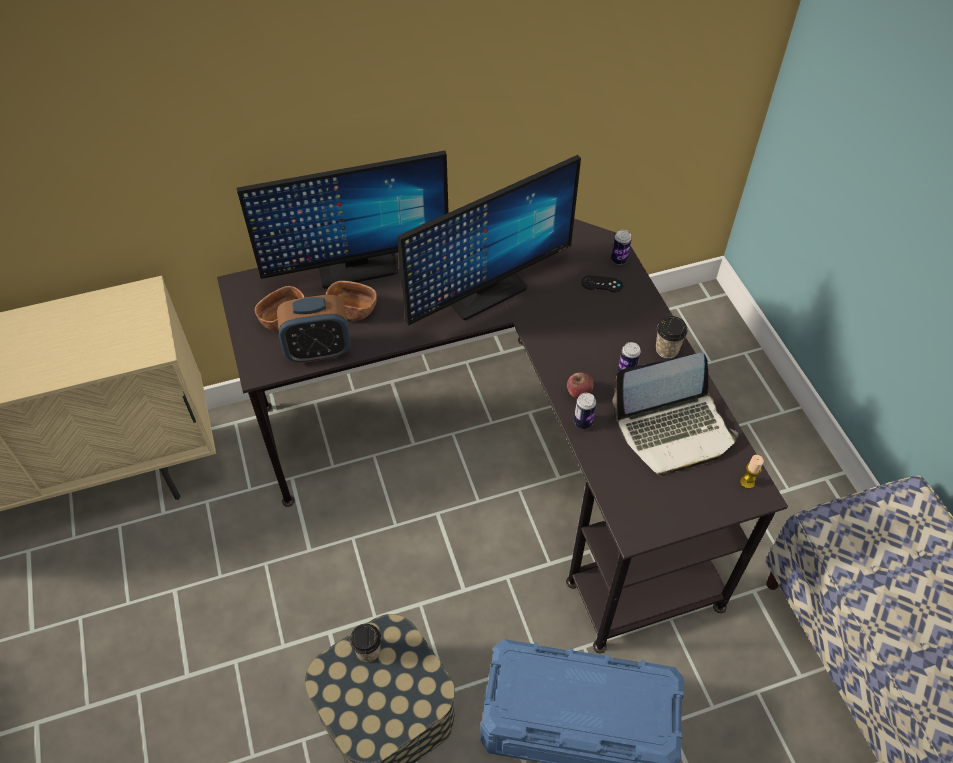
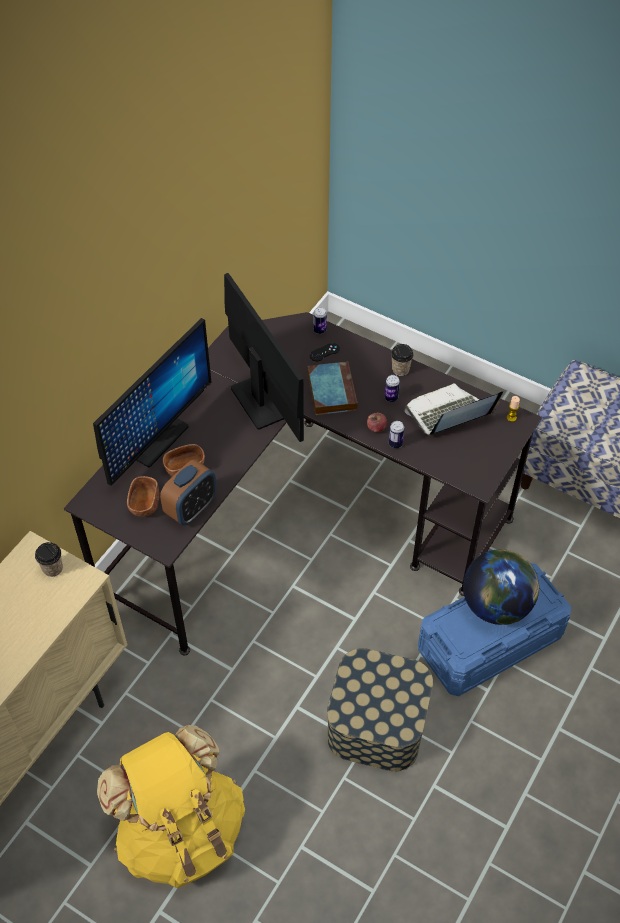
camera: 40 degrees left, 0 degrees up
(124, 664) = (181, 831): none -> yellow backpack
(368, 651) = (355, 683): cup -> cup (53, 568)
(484, 292) = (258, 403): monitor -> monitor turned 45 degrees counterclockwise
(570, 325) = (331, 390): none -> book
(592, 687) = (496, 605): none -> globe
(674, 430) = (448, 415): laptop -> laptop turned 150 degrees counterclockwise

